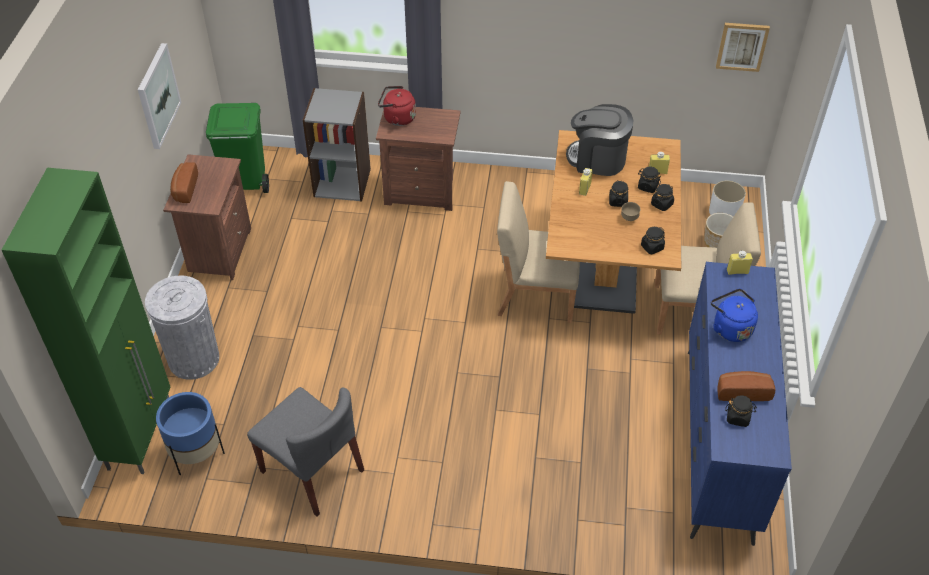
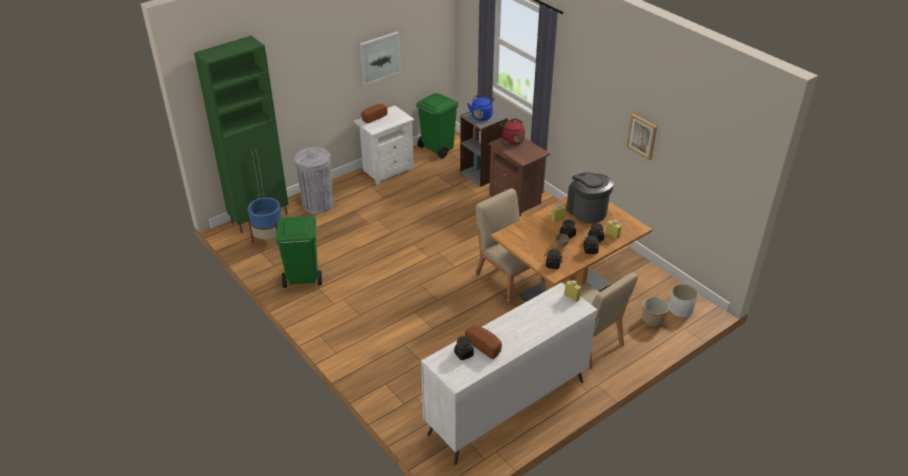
camera: 45 degrees right, 10 degrees down
(218, 251) = (387, 169): brown nightstand -> white nightstand
(313, 471) = (302, 278): grey chair -> green trash can
(718, 442) = (506, 407): blue dresser -> white dresser
(730, 328) = (525, 317): blue kettle -> blue kettle (481, 116)
(742, 46) = (719, 182): picture -> picture (642, 136)

